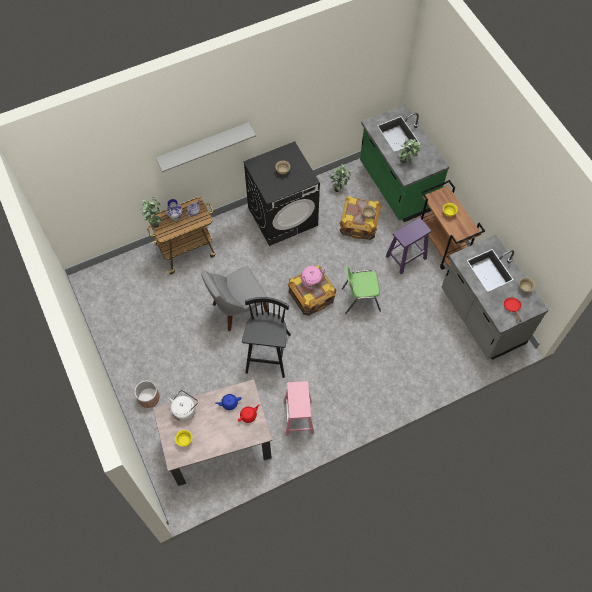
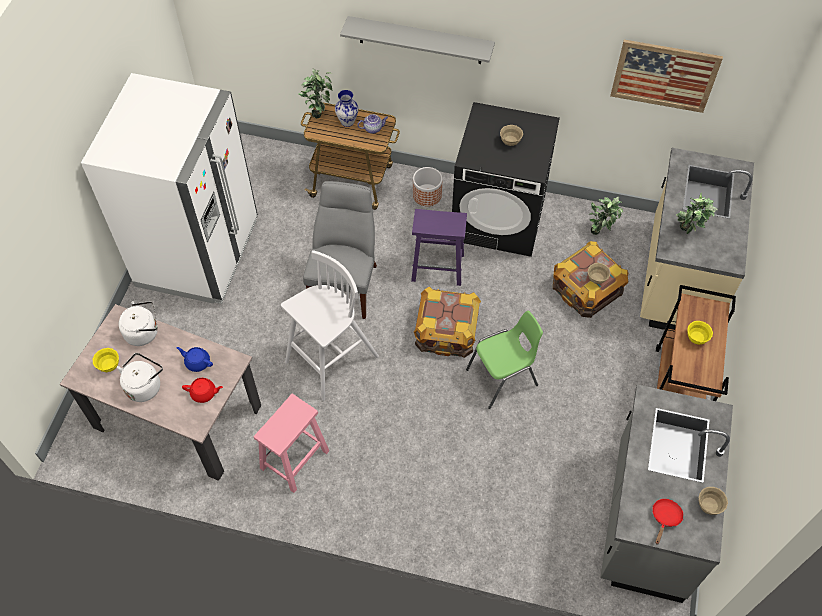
camera: 40 degrees right, 5 degrees down
(139, 351) = (198, 253): none -> white fridge
(149, 397) = (159, 309): planter -> planter (427, 195)
(214, 436) = (145, 386): none -> white kettle
(237, 309) = (345, 284): grey chair -> grey chair turned 90 degrees clockwise
(268, 354) = (330, 360): black stool -> white stool
(312, 282) = (450, 309): pink kettle -> none
(346, 87) = (664, 75): none -> picture
(360, 299) = (503, 378): green chair -> green chair turned 120 degrees clockwise
(396, 186) = (678, 277): green counter -> beige counter
(406, 257) = (612, 370): purple stool -> purple stool (438, 267)

